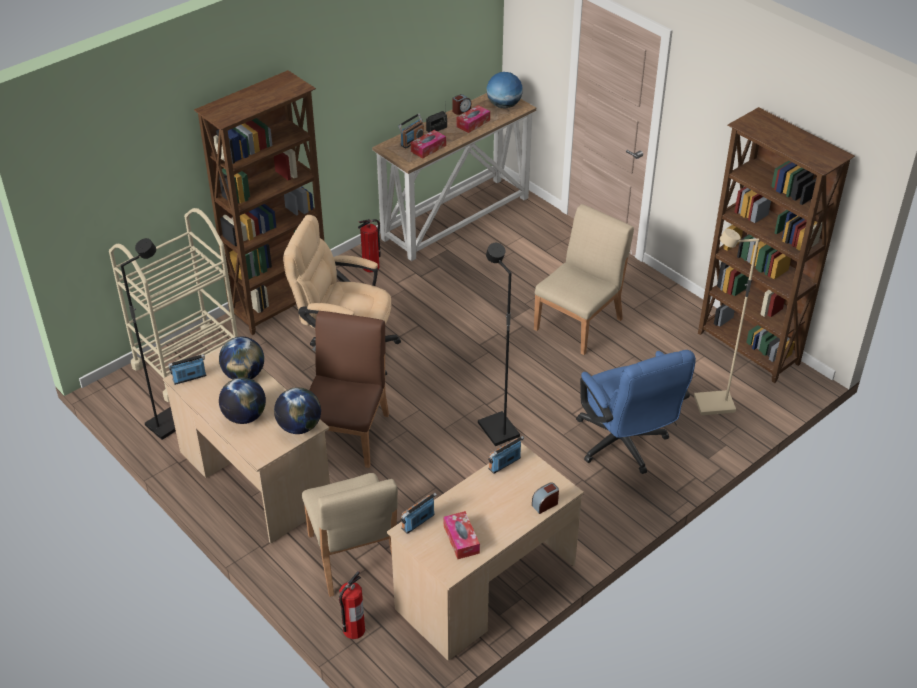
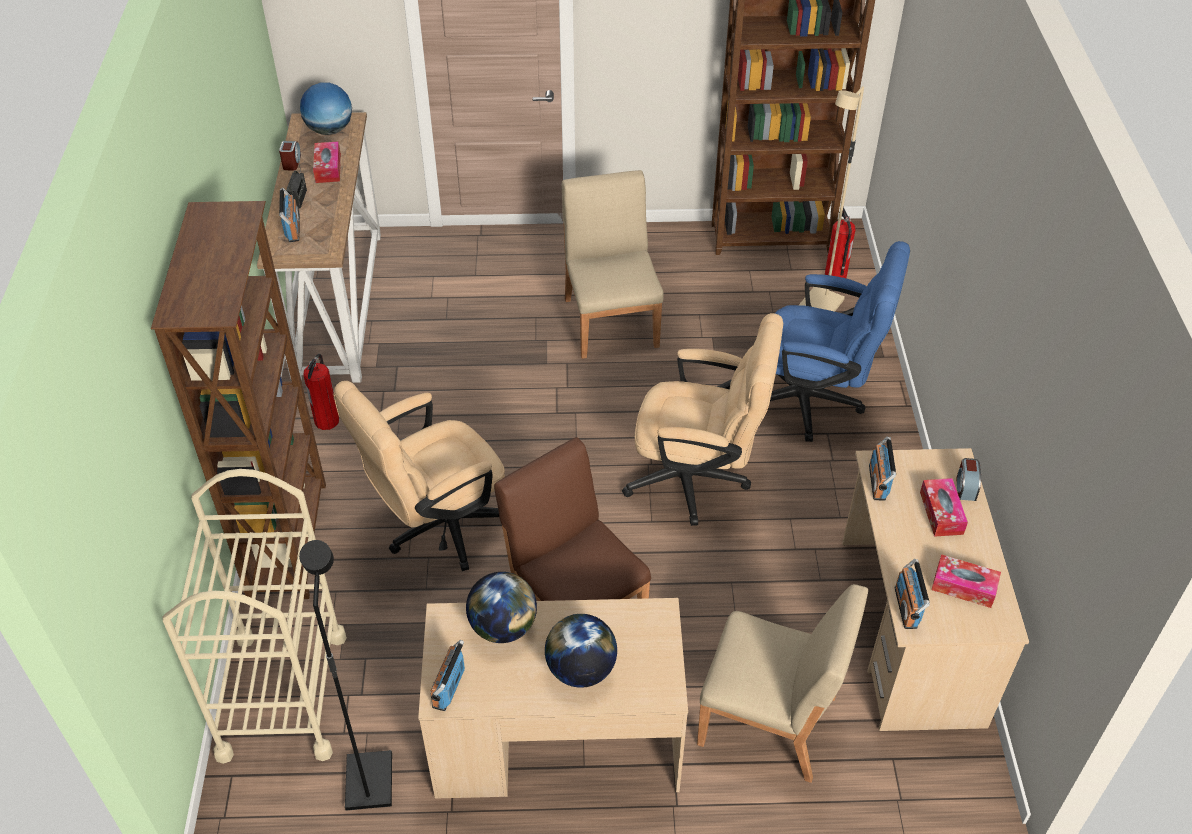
camera: 50 degrees left, 5 degrees up
(299, 427) = (652, 625): globe -> none
(353, 630) = (879, 789): fire extinguisher -> fire extinguisher (835, 276)
(428, 148) = (324, 225): tissue box -> tissue box (941, 513)
(497, 430) = (697, 480): black floor lamp -> beige office chair

